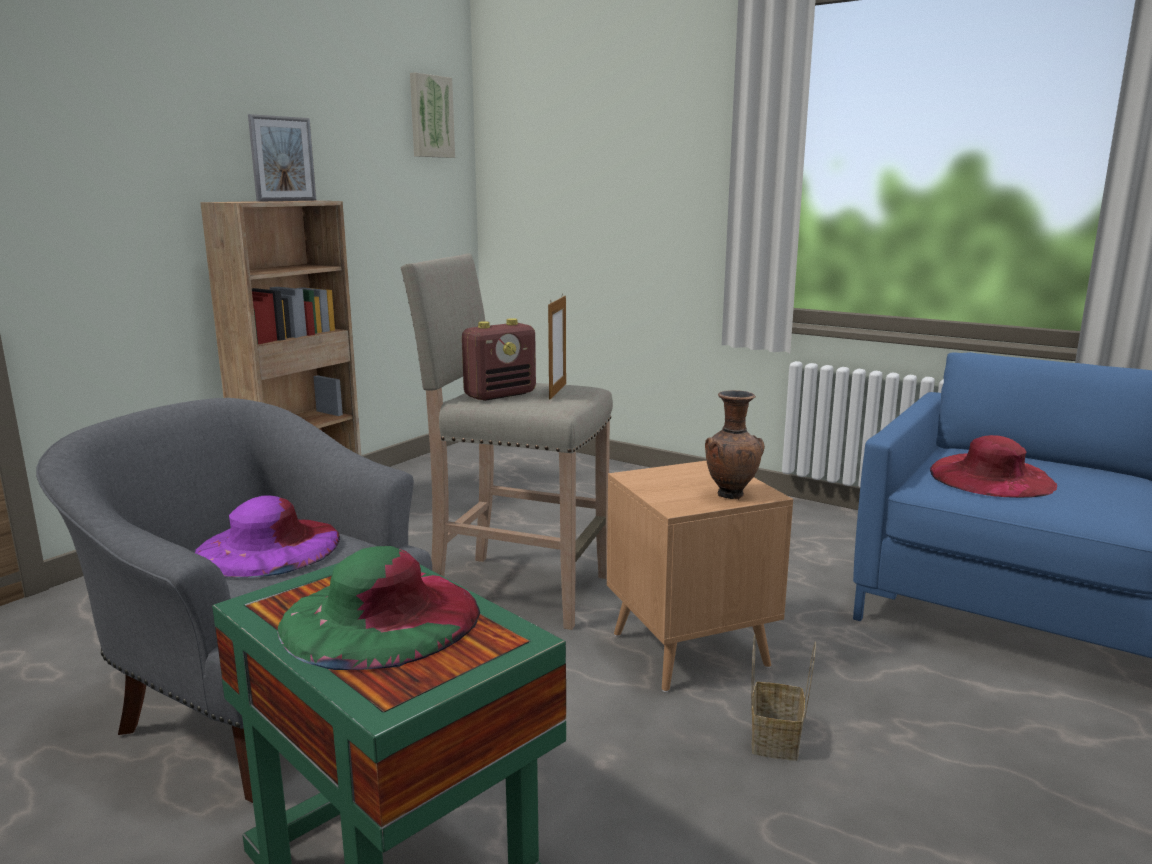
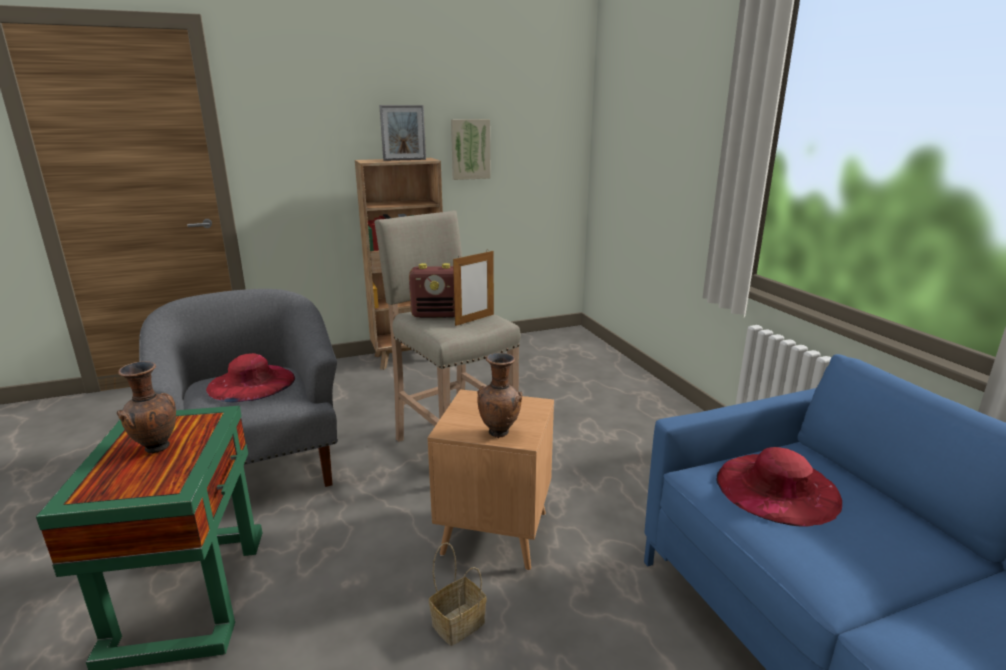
camera: 35 degrees right, 5 degrees up
(268, 546) = (251, 383): purple hat -> red hat
(380, 617) = (156, 449): green hat -> brown vase
(430, 116) = (548, 93): picture -> picture (470, 149)

